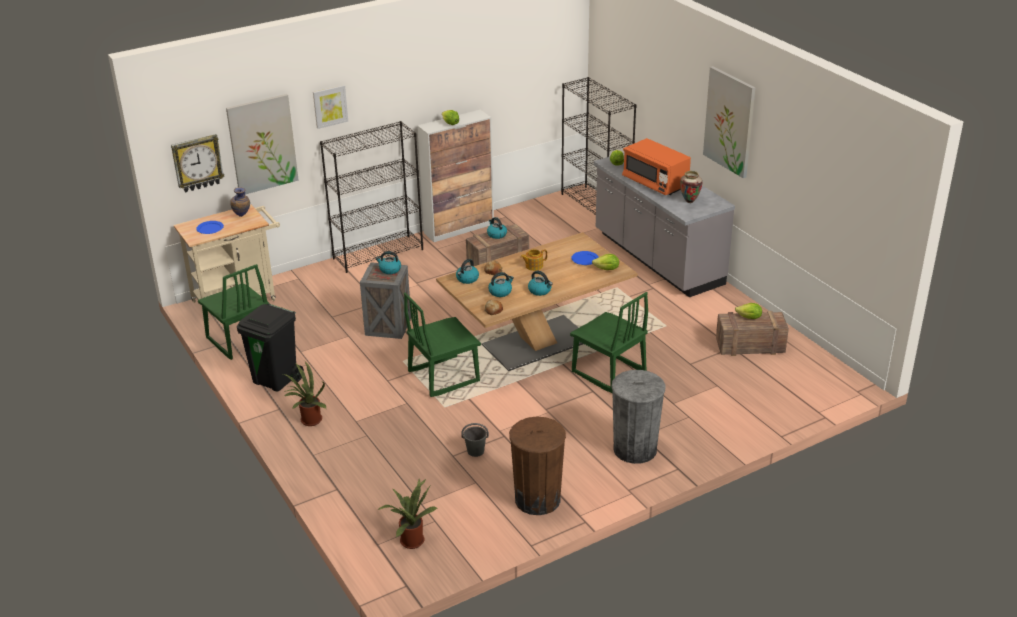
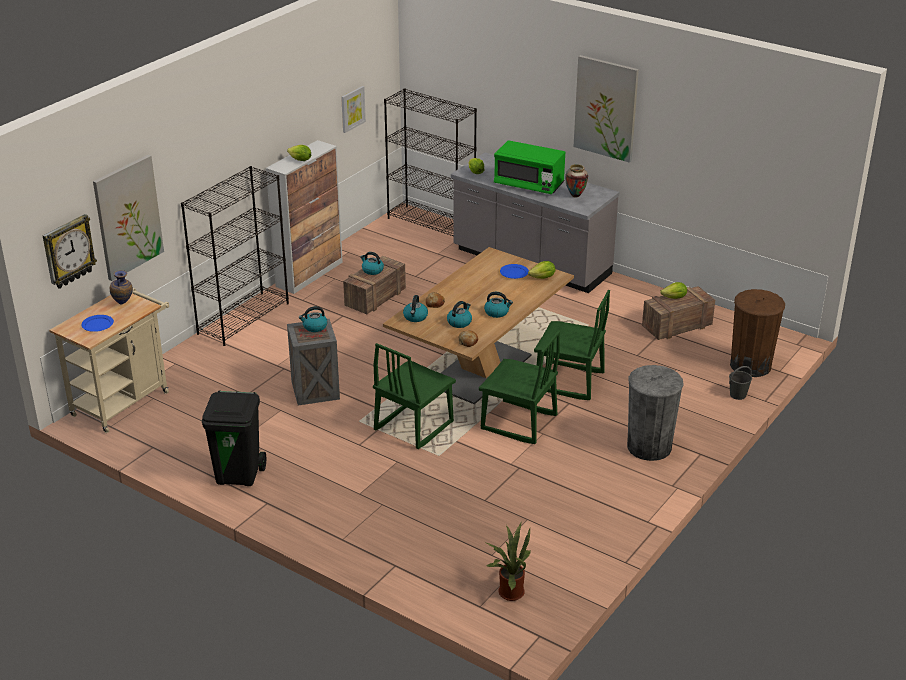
camera: 25 degrees left, 0 degrees up
(239, 341) = (162, 444): green chair -> green chair (518, 423)
(309, 421) = (309, 506): potted plant -> none
(330, 106) = (187, 161): picture -> picture (352, 109)
(475, 451) = (503, 490): grey bucket -> grey bucket (737, 395)
(533, 266) = (470, 290): teapot -> none
(537, 499) = (597, 518): brown trash can -> brown trash can (750, 365)
(655, 183) = (529, 185): orange microwave -> green microwave

